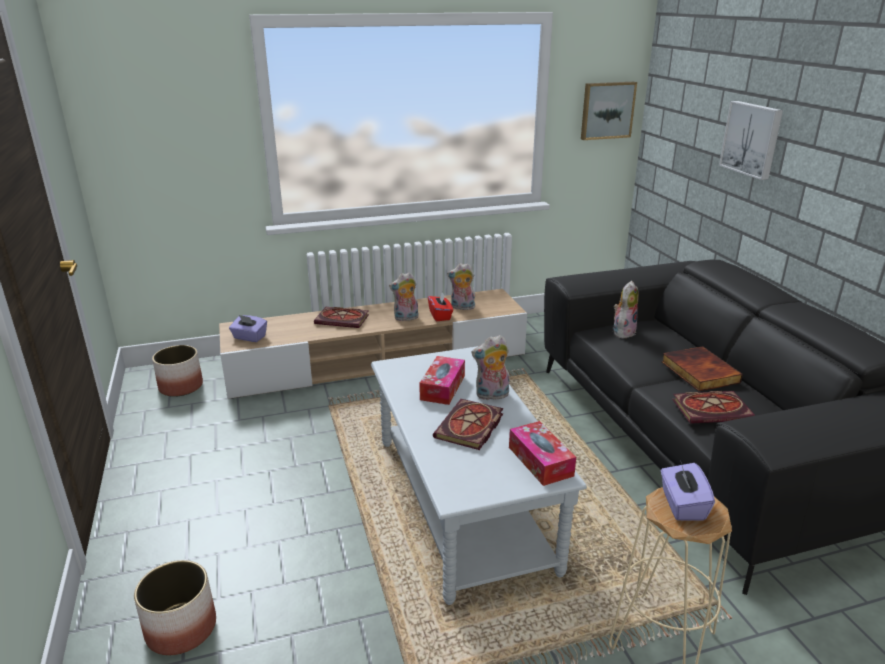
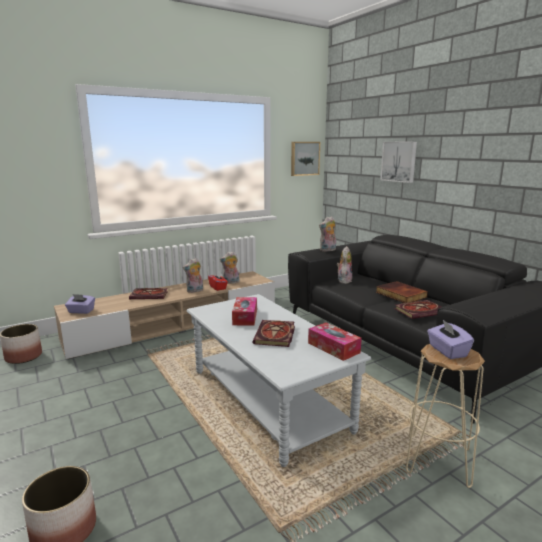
camera: 15 degrees left, 10 degrees down
(491, 395) = (281, 317): plush toy -> plush toy (327, 250)

